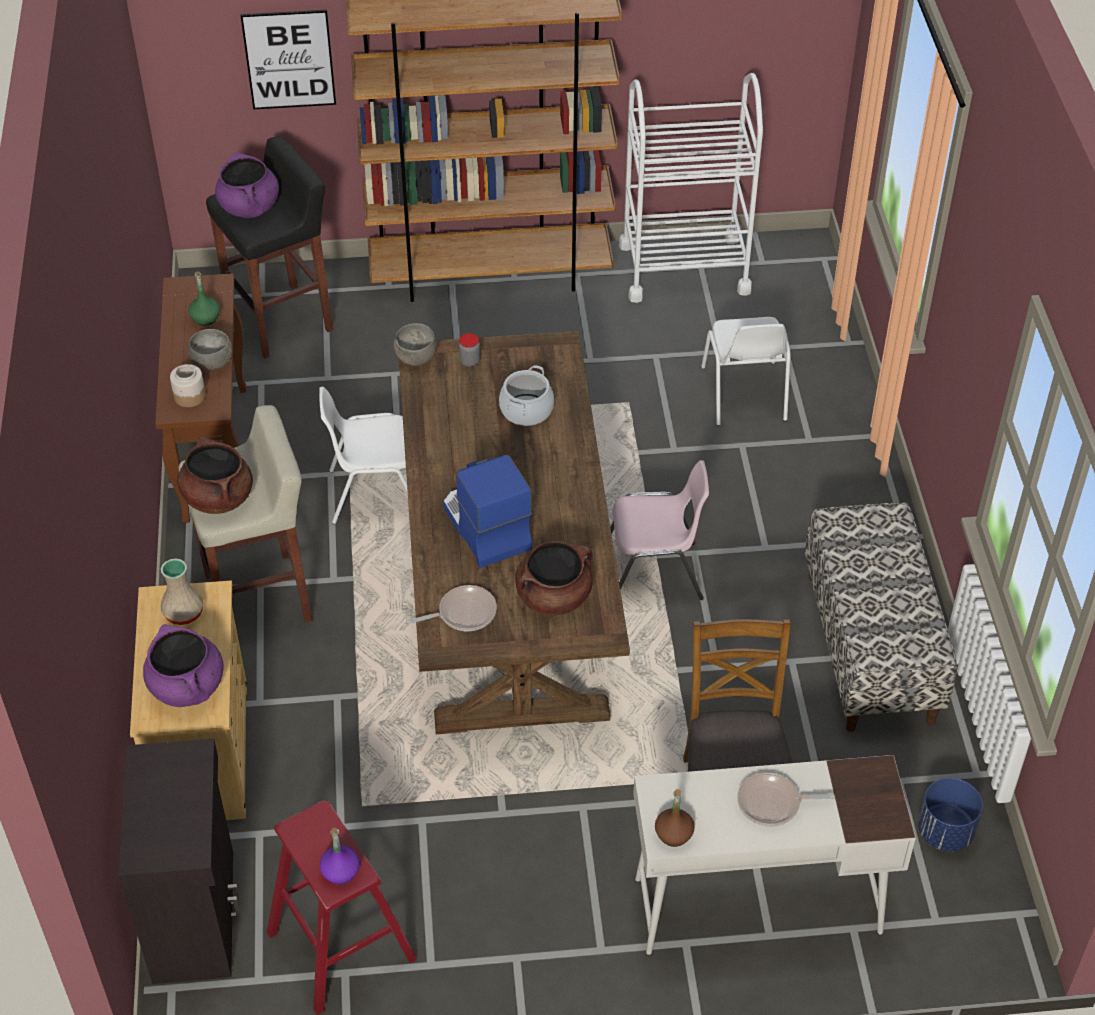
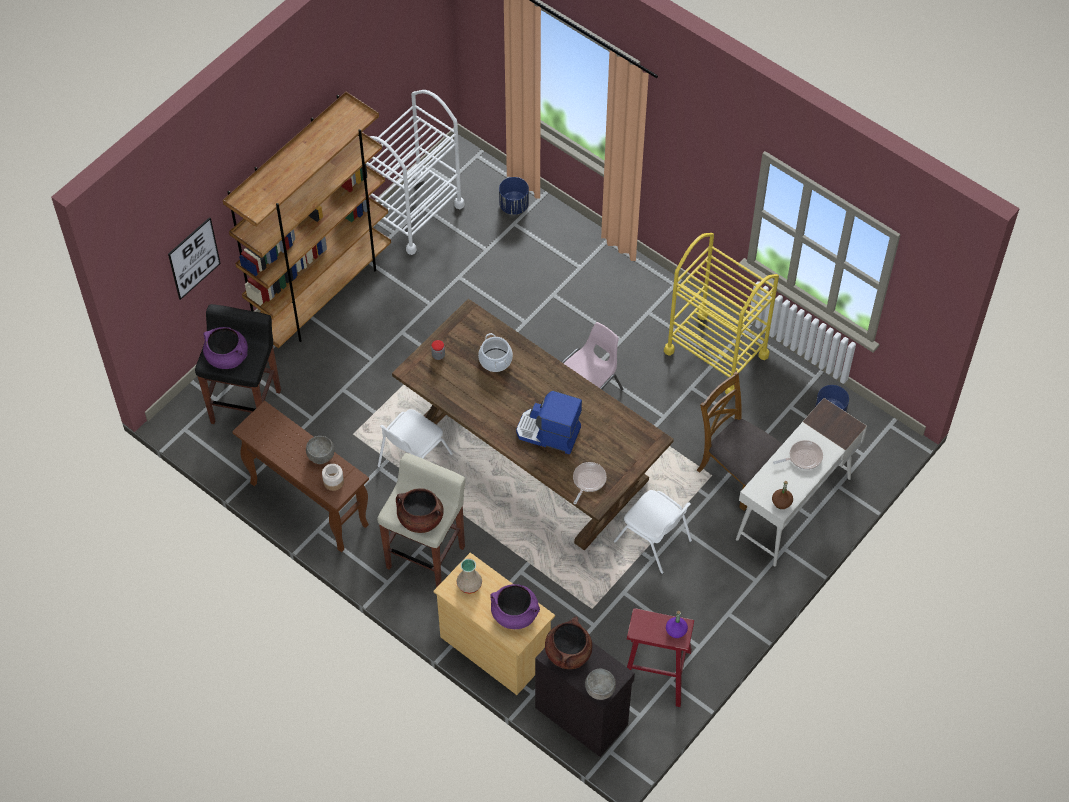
camera: 45 degrees left, 10 degrees up
(205, 318) = (284, 435): green bottle -> none
(415, 358) = (411, 374): grey bowl -> grey bowl (599, 690)
(554, 597) = (616, 441): brown cooking pot -> brown cooking pot (568, 652)
(744, 395) = (524, 266): white chair -> white chair (654, 541)
(772, 804) = (803, 457): frying pan -> frying pan turned 150 degrees counterclockwise
(807, 331) = (514, 205): none -> blue planter
(870, 648) = (716, 353): bench -> yellow cart

